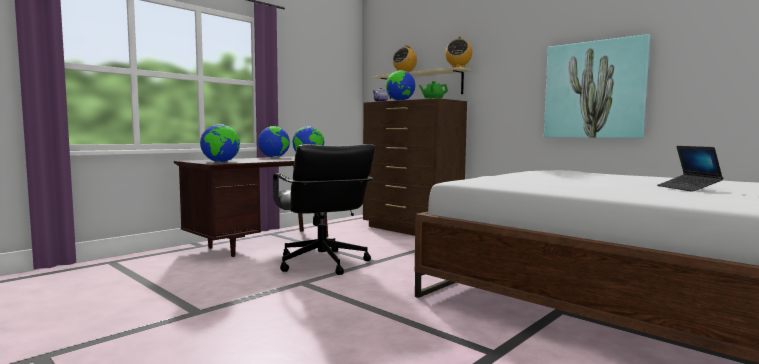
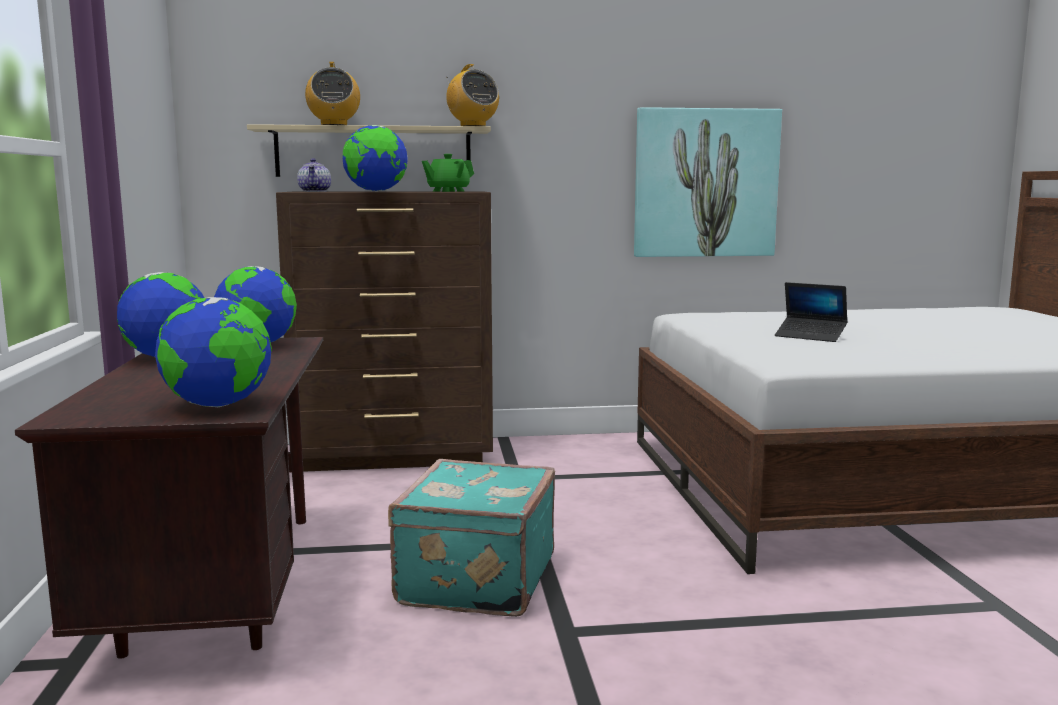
camera: 50 degrees left, 5 degrees up
(322, 263) = (474, 580): black office chair -> turquoise suitcase
(688, 188) = (974, 333): laptop -> laptop (810, 336)

